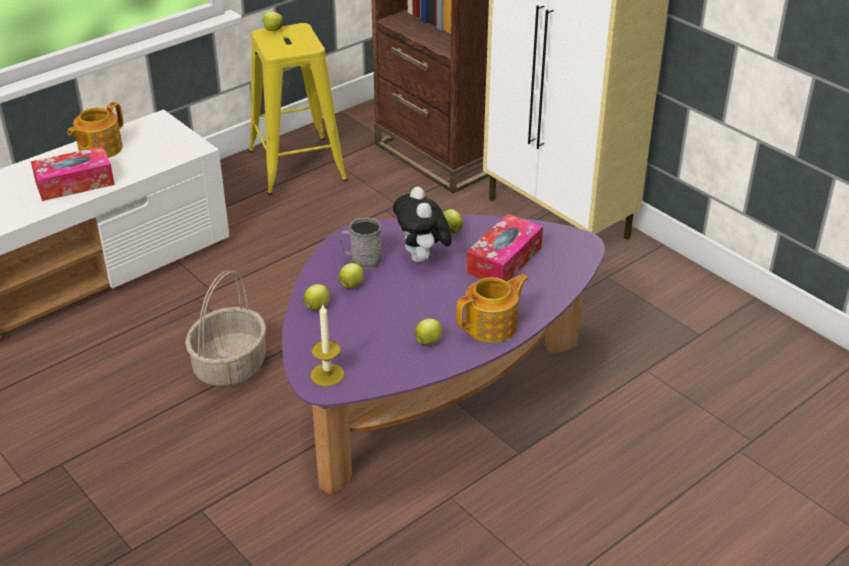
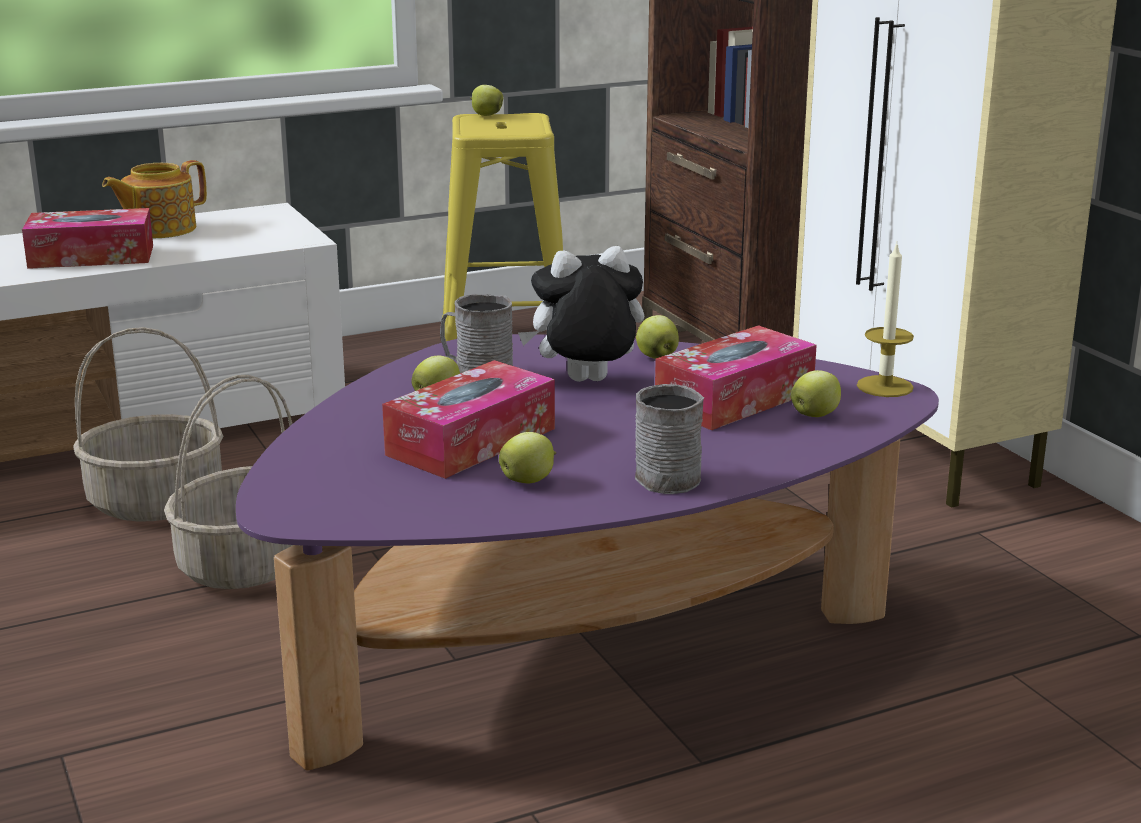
camera: 15 degrees right, 15 degrees down
(151, 329) = (154, 503): none -> basket
(317, 306) = (359, 417): apple -> apple (815, 415)
(327, 374) = (310, 500): candle -> candle (885, 386)
(385, 316) = (471, 441): none -> tissue box
(422, 259) = (585, 383): plush toy -> plush toy turned 75 degrees clockwise
(492, 325) = (663, 475): teapot -> grey mug

